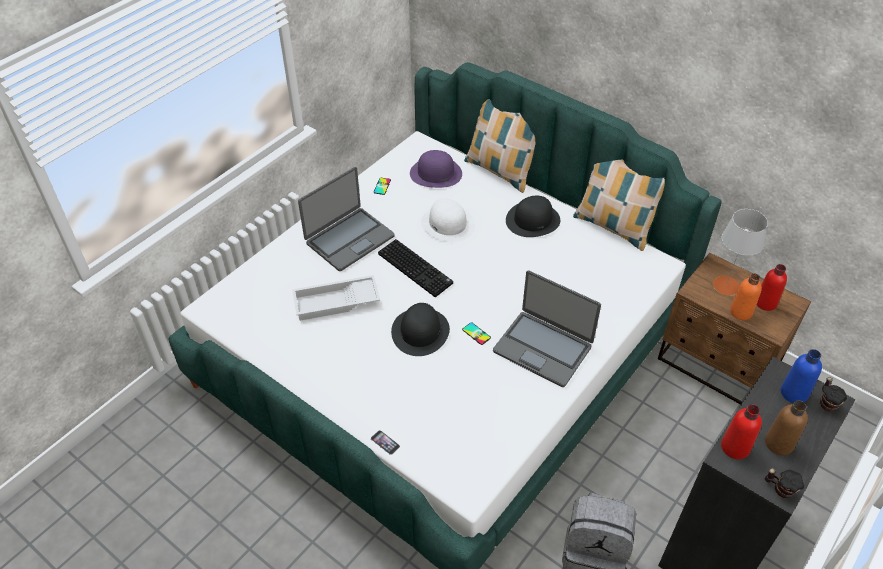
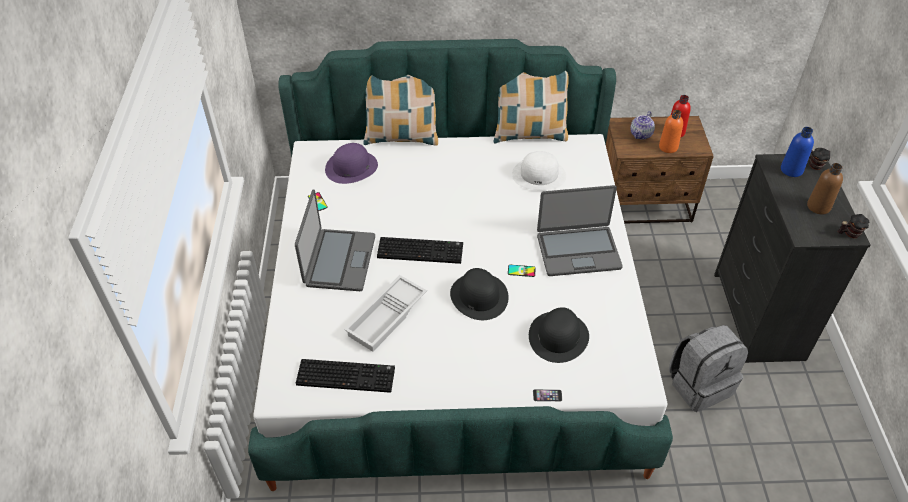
camera: 40 degrees left, 0 degrees up
(264, 325) = (347, 375): none -> keyboard
(448, 224) = (406, 201): white hat -> white hat (539, 175)
(533, 220) = (467, 161): black hat -> black hat (558, 336)
(726, 285) = (641, 134): grey table lamp -> teapot
(735, 447) = (800, 225): red bottle -> none

